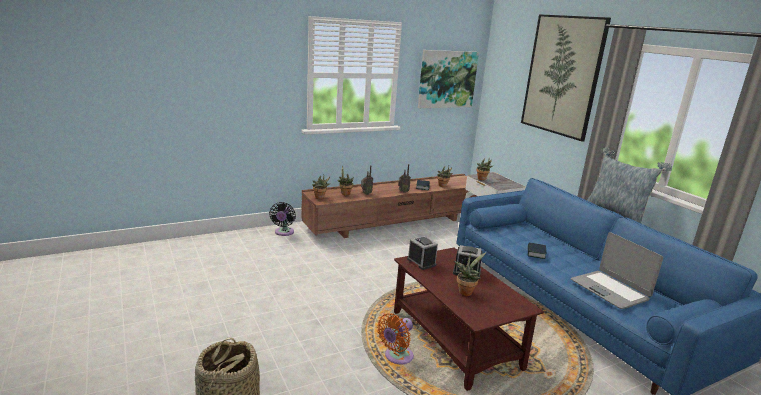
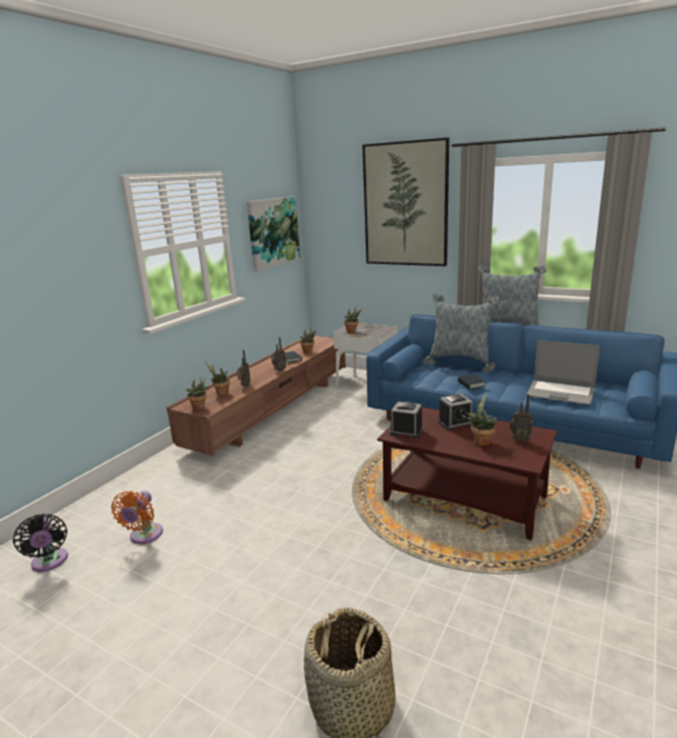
camera: 30 degrees left, 0 degrees up
(283, 233) = (161, 469): black fan -> black fan (50, 562)
(396, 357) = (440, 543): orange fan -> orange fan (144, 536)
(498, 304) = (520, 440): none -> radio
(552, 237) = (460, 366): none -> pillow

